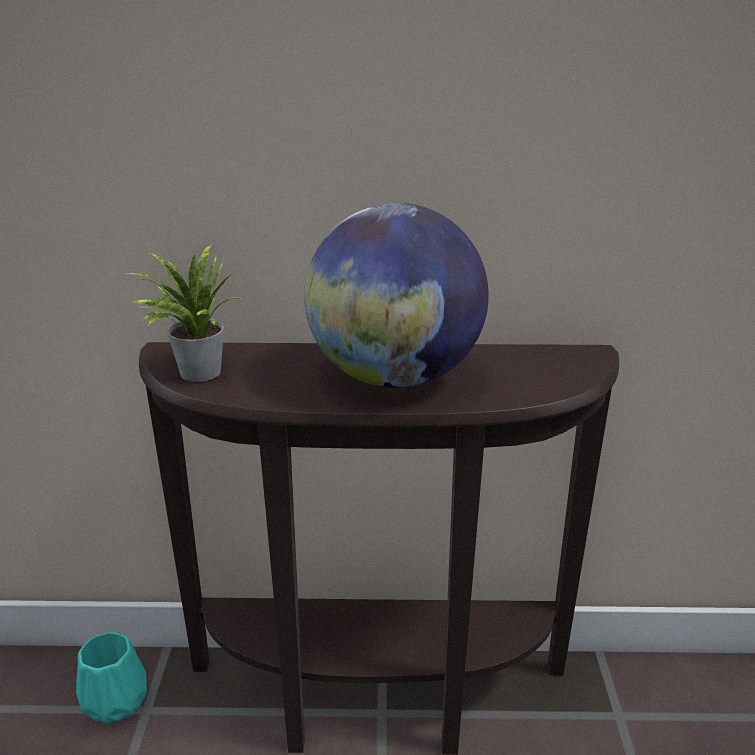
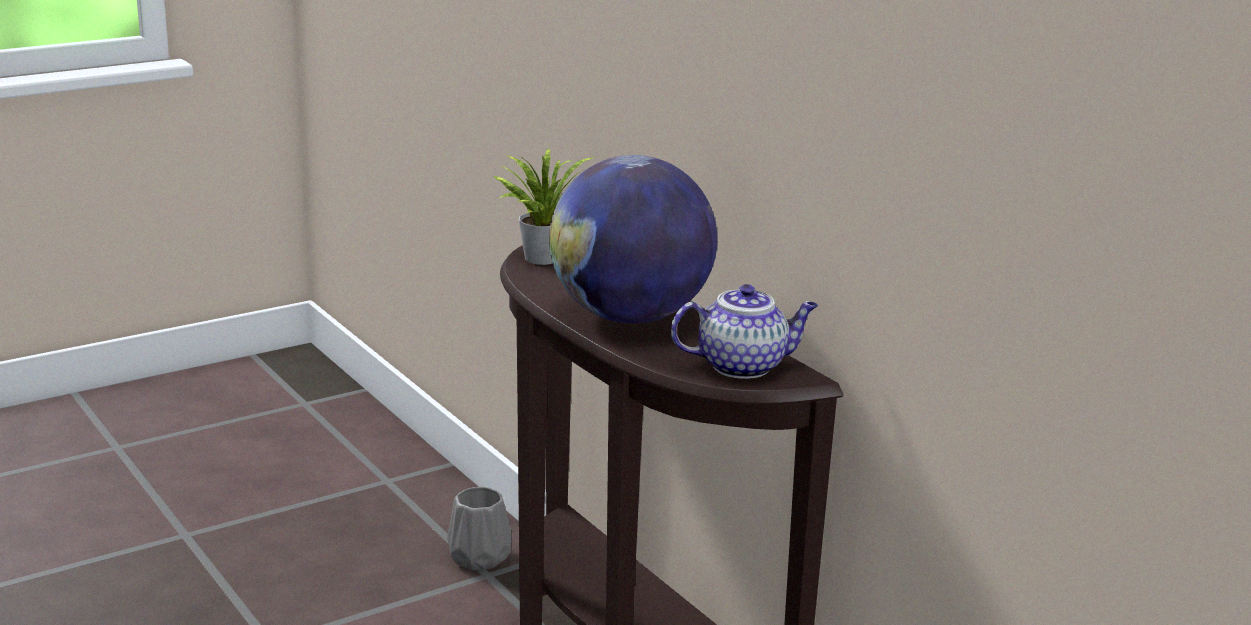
camera: 55 degrees right, 5 degrees down
(115, 700) = (480, 557): turquoise vase -> grey vase
(552, 367) = (743, 366): none -> teapot

